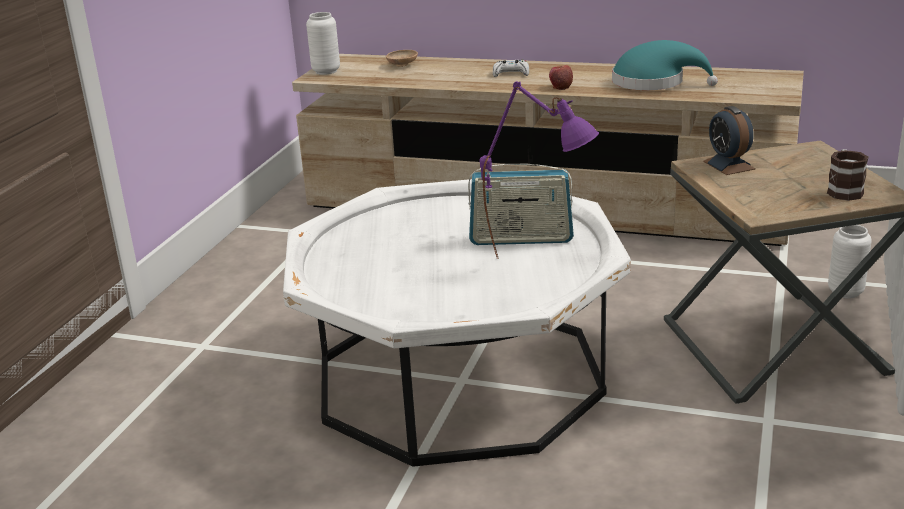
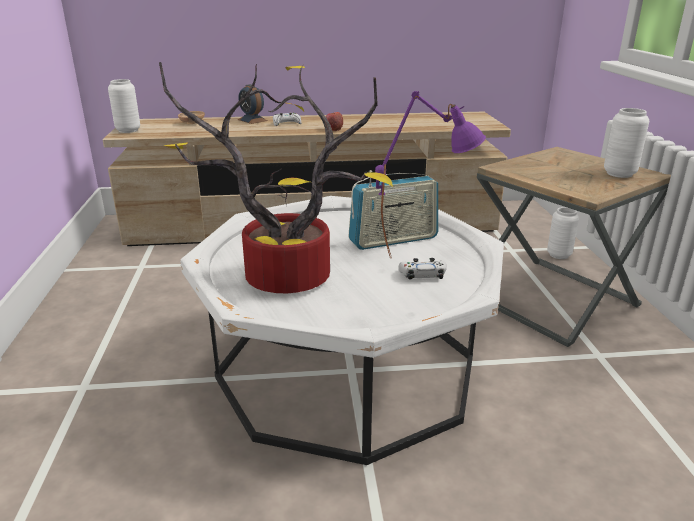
camera: 25 degrees left, 0 degrees up
(369, 264) = (280, 279): none -> potted plant
(512, 281) = (422, 275): none -> white game controller
(654, 83) = (398, 123): turquoise hat -> none
(728, 165) = (522, 166): alarm clock -> alarm clock (252, 120)
(843, 190) = (619, 174): mug -> white vase

